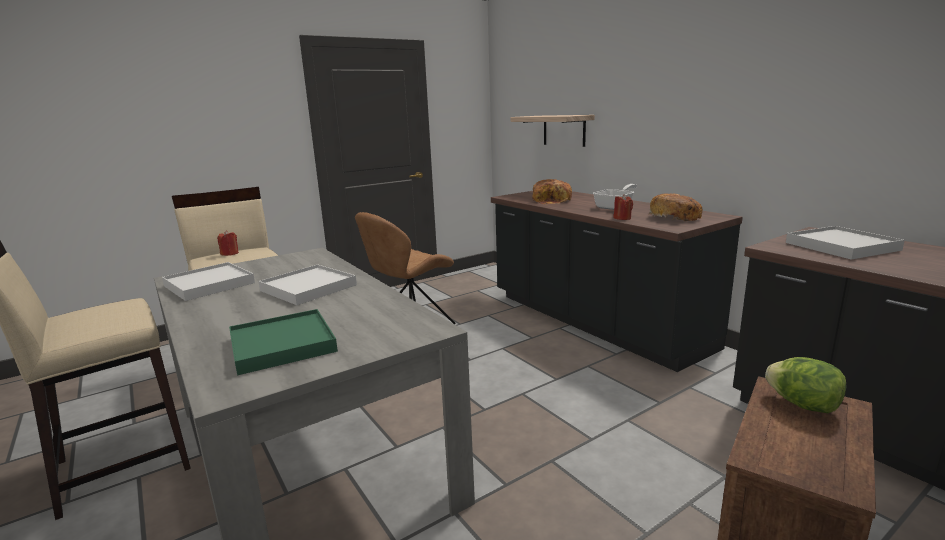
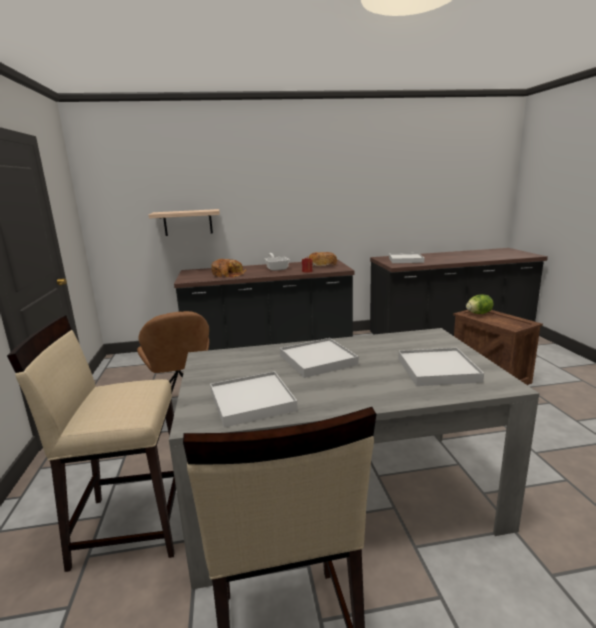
camera: 65 degrees left, 0 degrees up
(230, 253) = (105, 402): red candle -> none
(283, 345) = (437, 370): green tray -> white tray

